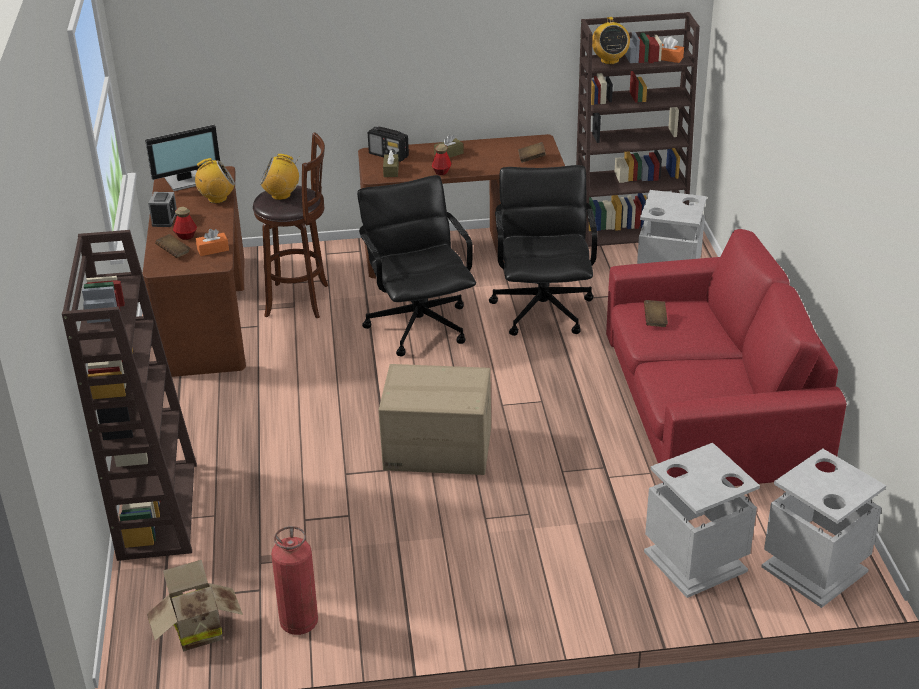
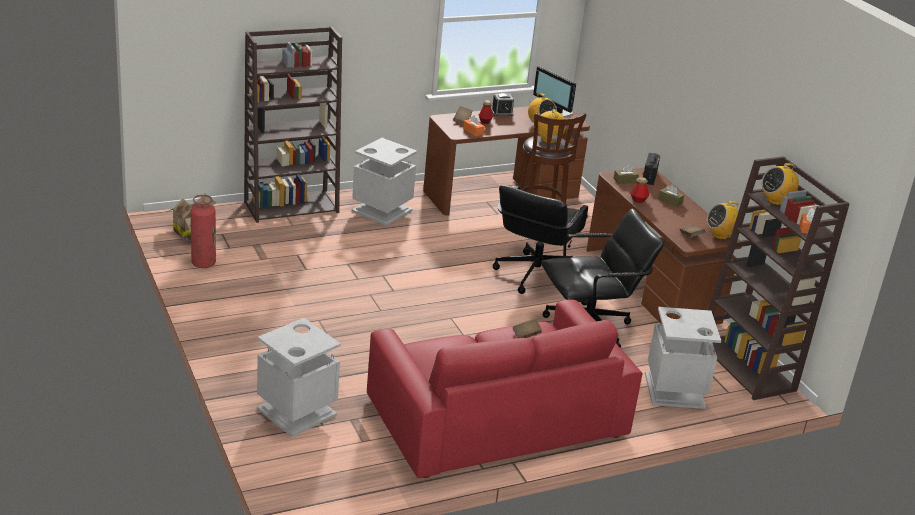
camera: 70 degrees right, 5 degrees down
(419, 325) = (534, 275): black office chair -> black office chair turned 150 degrees clockwise
(437, 449) = (387, 295): cardboard box -> none
(532, 142) = (720, 235): none -> radio
(814, 570) = (301, 470): grey trash can -> grey trash can (381, 211)

